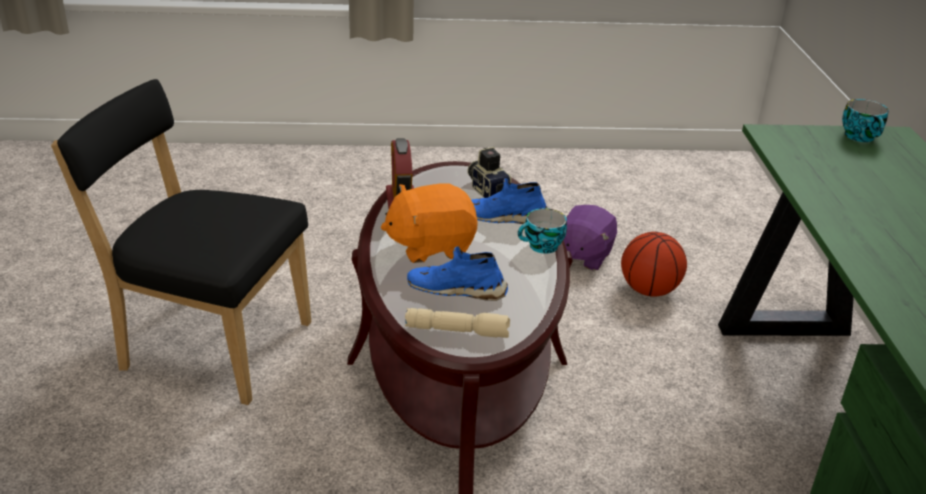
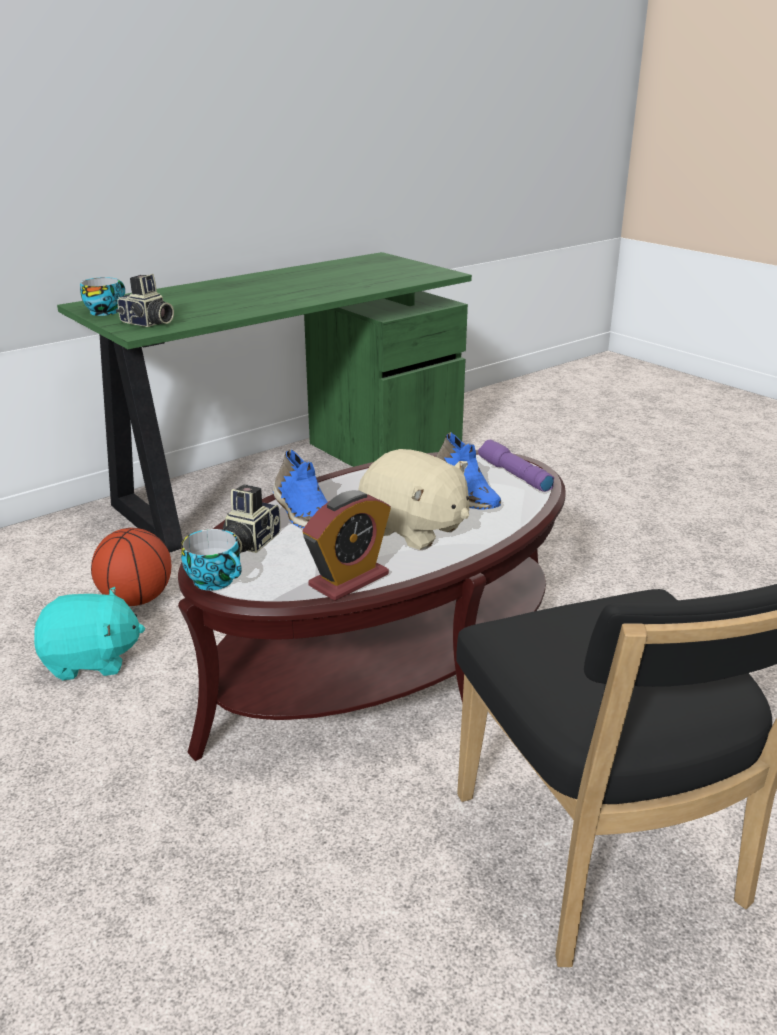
camera: 125 degrees left, 5 degrees down
(430, 246) = (414, 529): orange plush toy -> beige plush toy
(458, 330) = (513, 475): beige flashlight -> purple flashlight
(542, 247) = (334, 483): cup -> cup (217, 580)
(583, 255) = (91, 660): purple plush toy -> turquoise plush toy
(799, 142) = (147, 323): none -> camera

